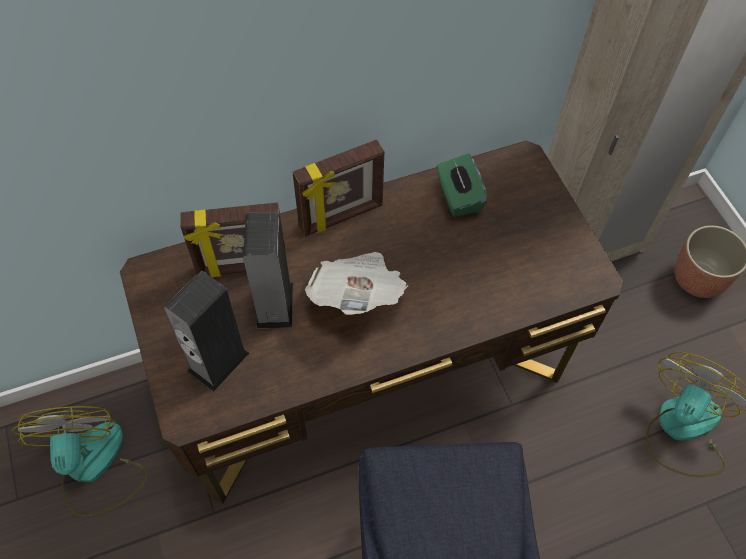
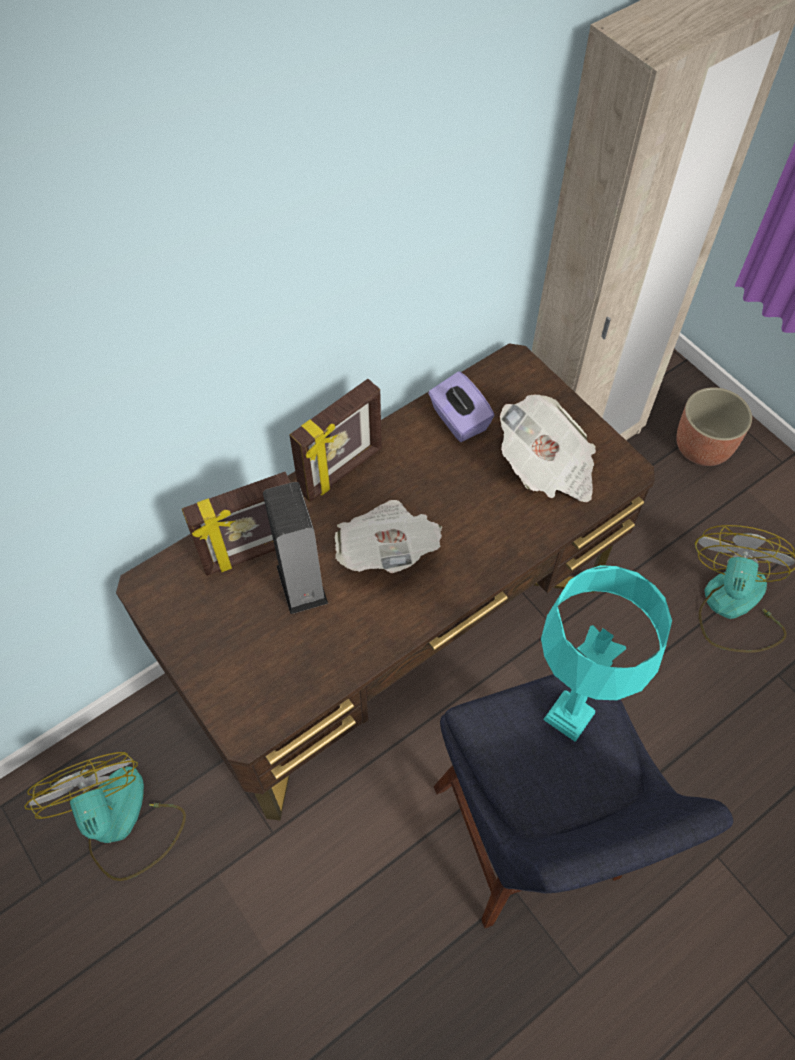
camera: 15 degrees left, 0 degrees up
(218, 362) = (261, 661): speaker -> none
(458, 197) = (458, 420): green tissue box -> purple tissue box
(470, 484) = (568, 715): none -> turquoise table lamp
(524, 258) = (547, 467): none -> newspaper

